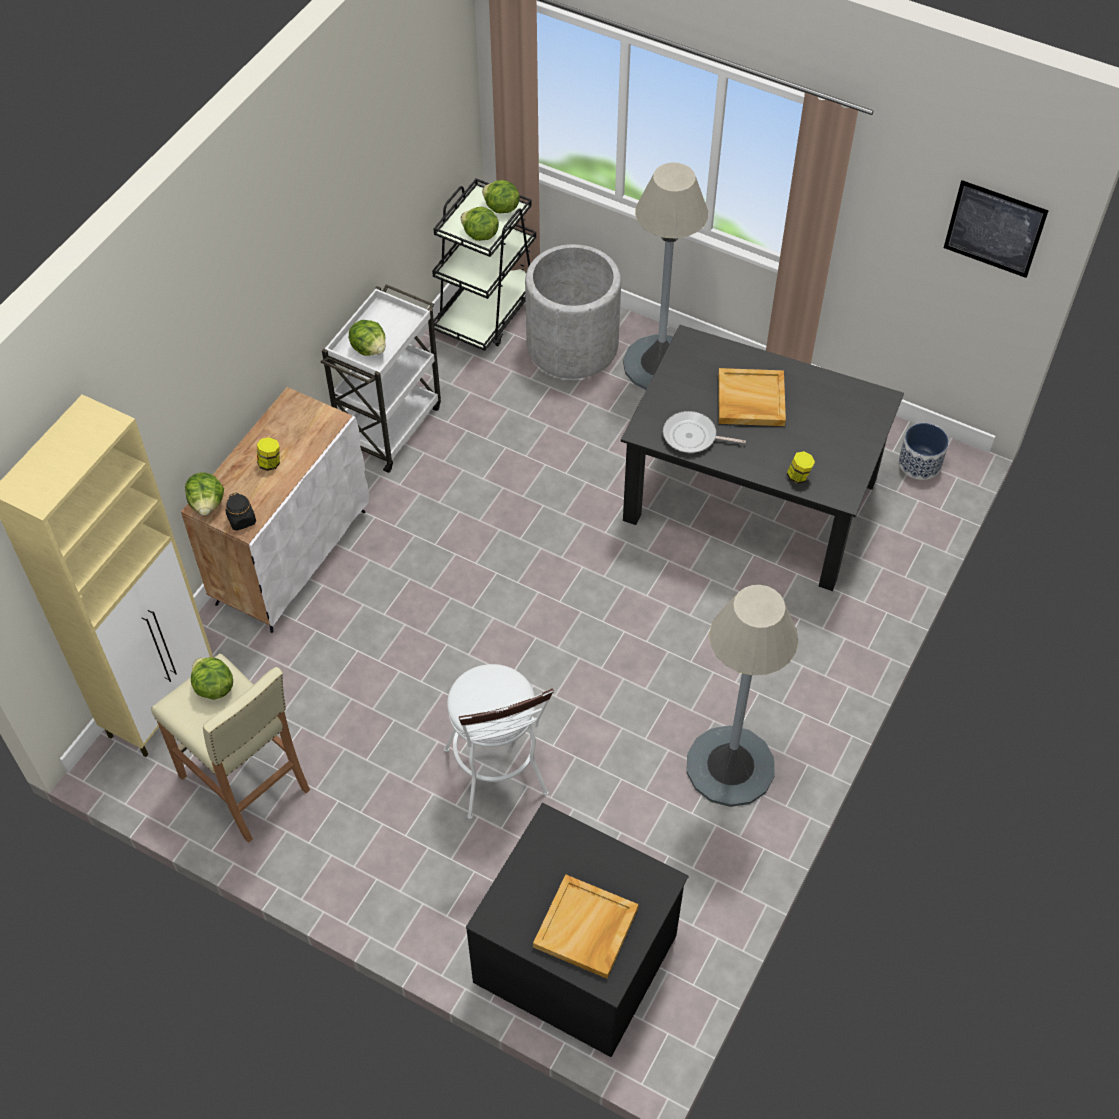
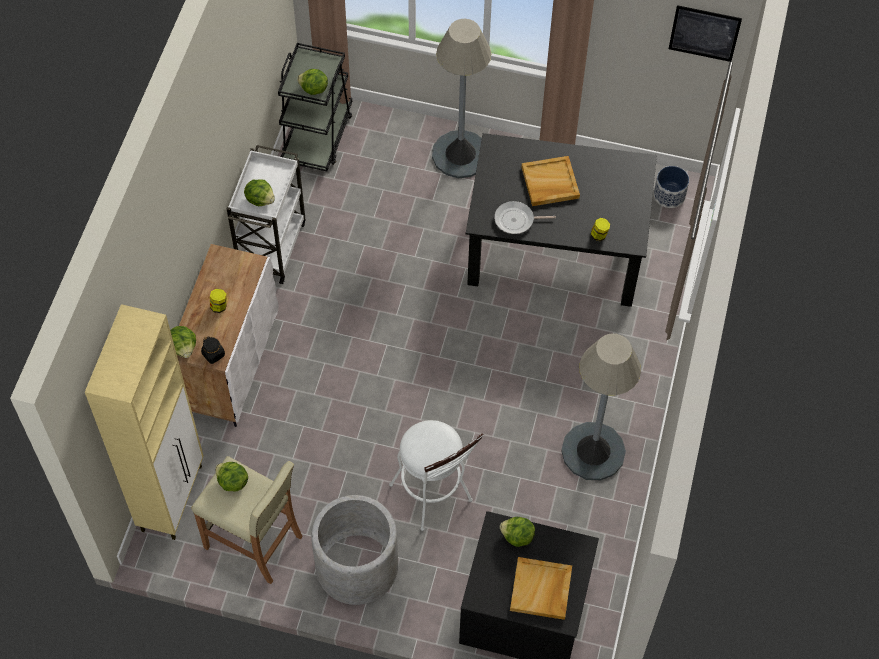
camera: 15 degrees left, 5 degrees up
(501, 208) = (322, 63): lettuce -> lettuce (517, 537)
(572, 345) = (390, 152): grey planter -> grey planter (357, 566)

